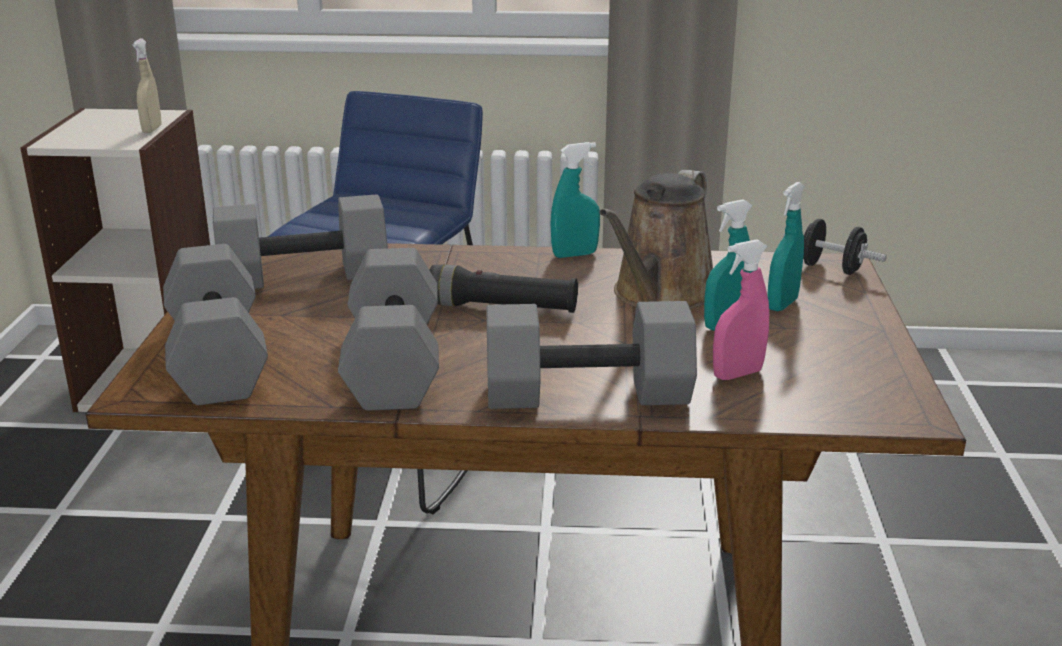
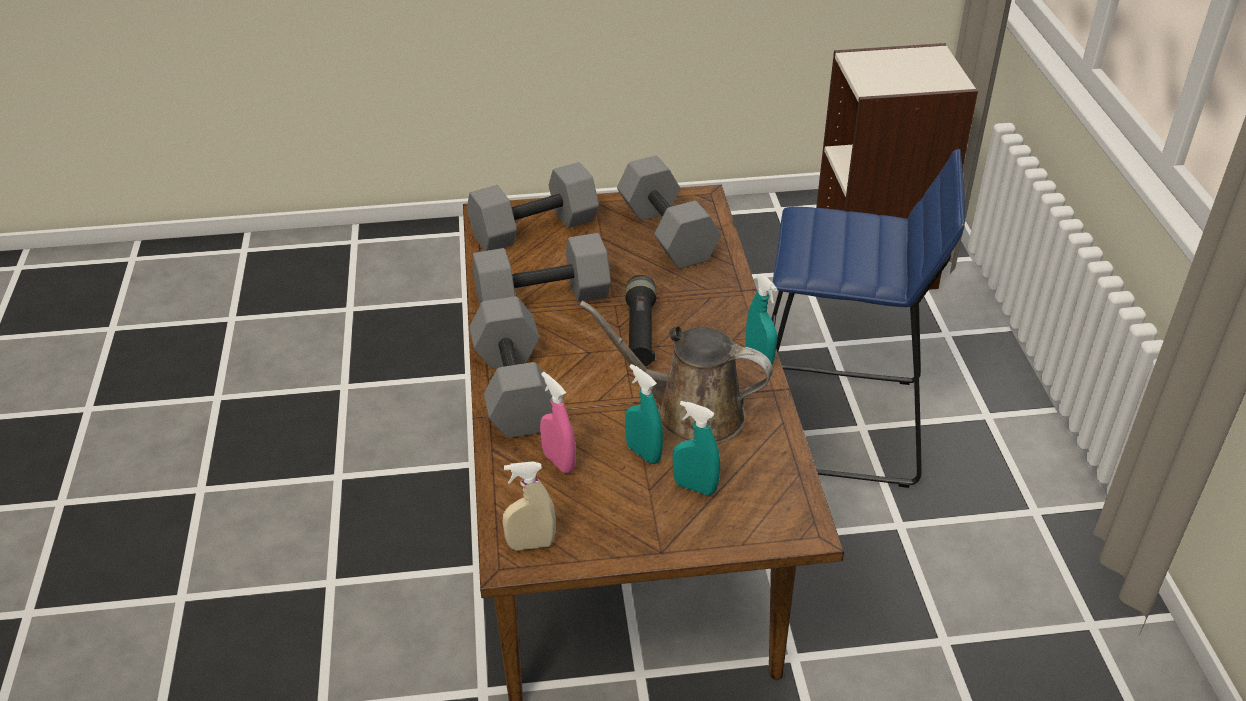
camera: 80 degrees right, 15 degrees up
(152, 129) = (910, 88): beige spray bottle -> beige spray bottle (531, 544)
(831, 268) = (790, 522): black dumbbell -> none

